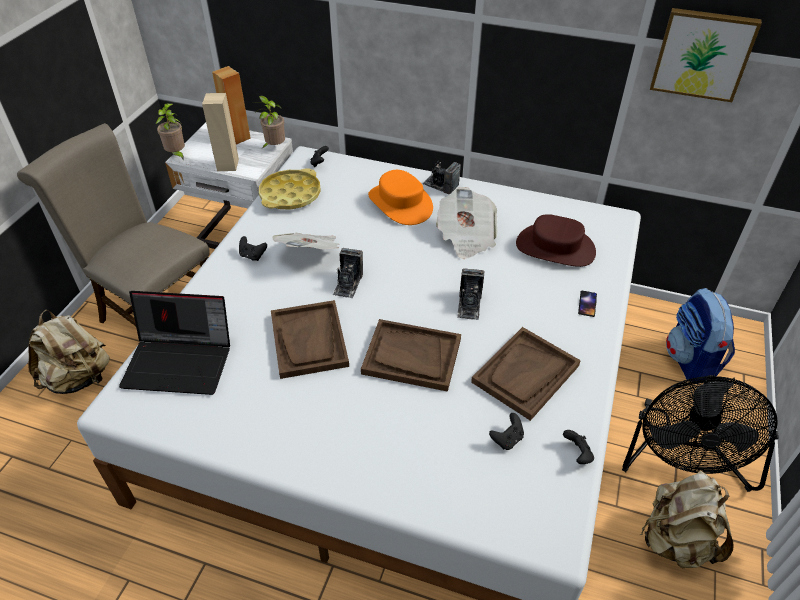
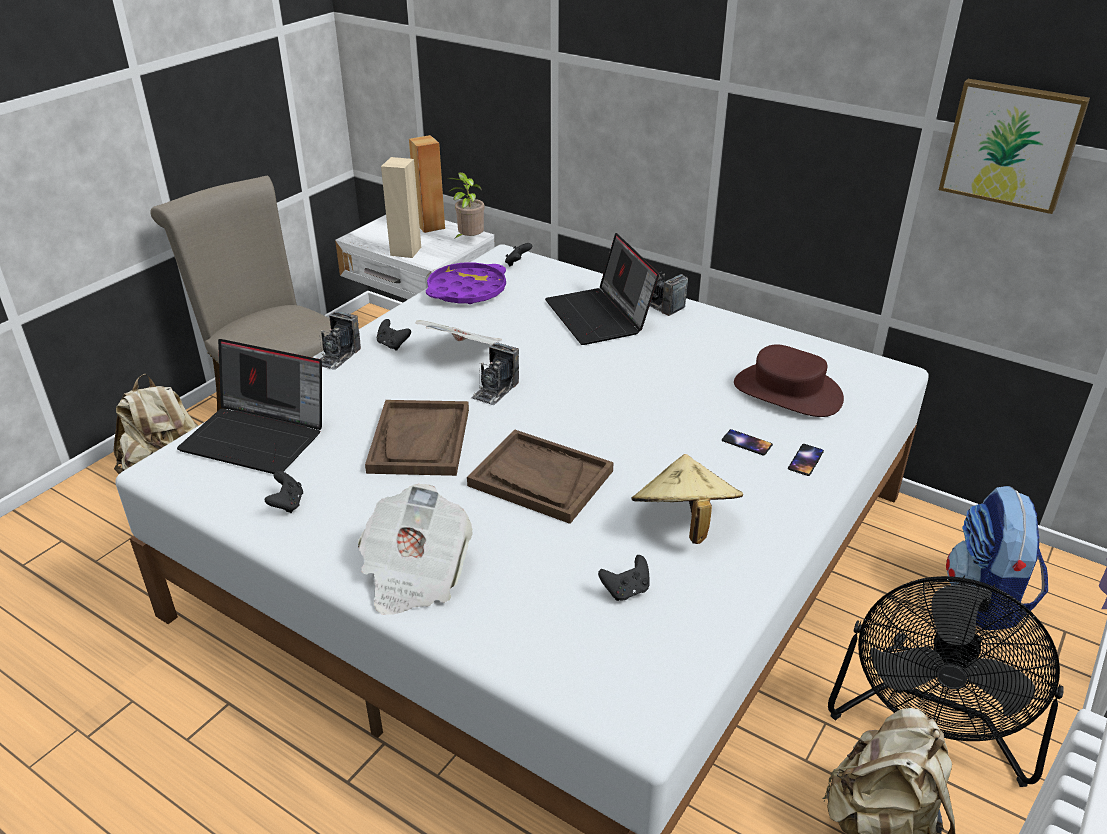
camera: 15 degrees right, 10 degrees down
(177, 155) = (351, 234): potted plant -> none
(290, 195) = (467, 290): yellow tray -> purple tray
(400, 203) = (600, 317): orange hat -> laptop
(466, 237) = (670, 363): newspaper -> newspaper (414, 574)
(469, 305) = (641, 436): camera -> camera (338, 356)
(525, 374) = (684, 523): brown tray -> beige hat
(543, 296) = (746, 443): none -> phone
(577, 454) = (716, 626): black game controller -> black game controller (287, 504)

